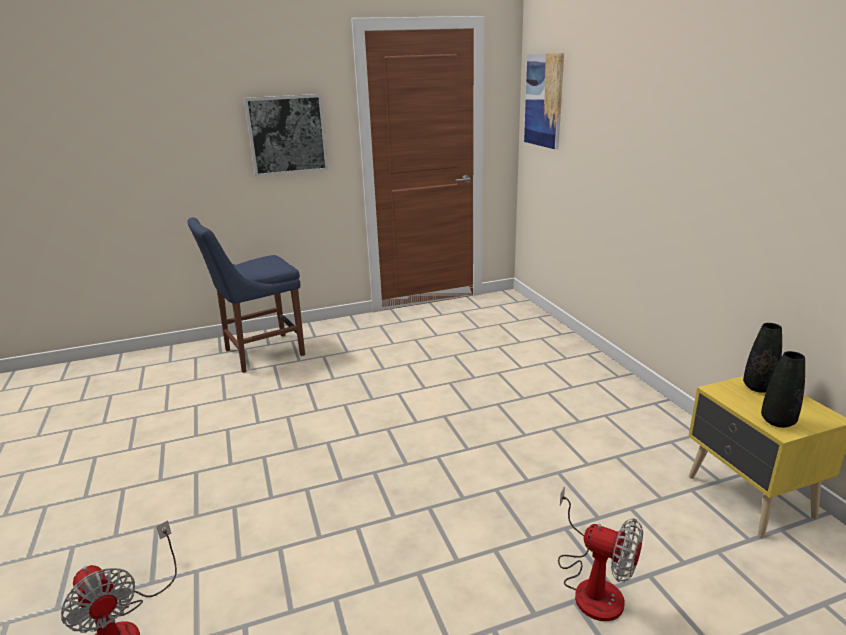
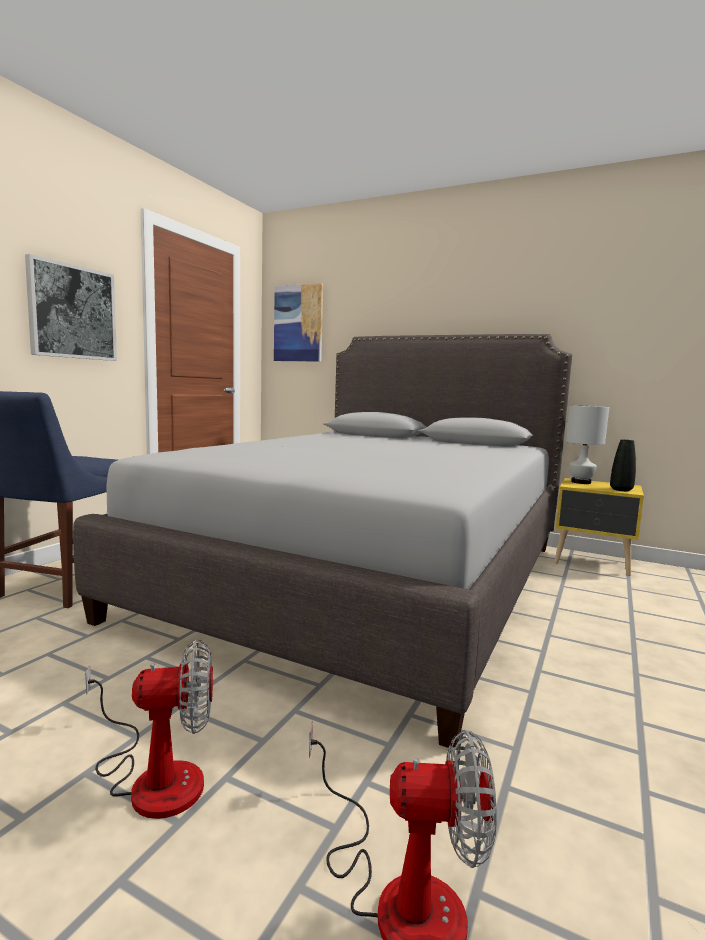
camera: 45 degrees left, 15 degrees down
(454, 418) = (370, 578): none -> grey bed
(592, 585) = (623, 626): fan -> fan (154, 776)
(758, 387) = (581, 482): black vase -> white table lamp

